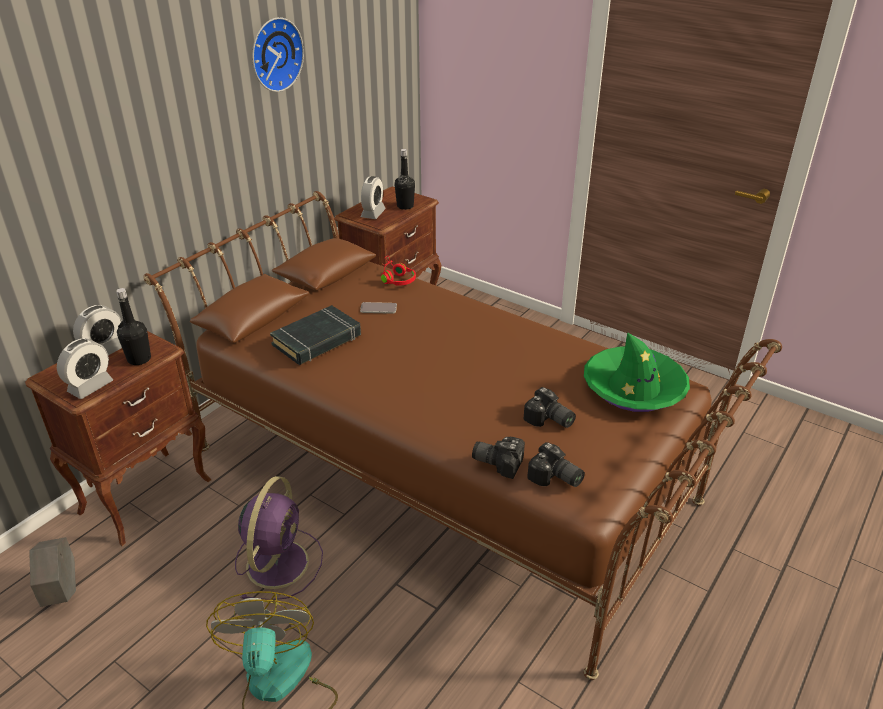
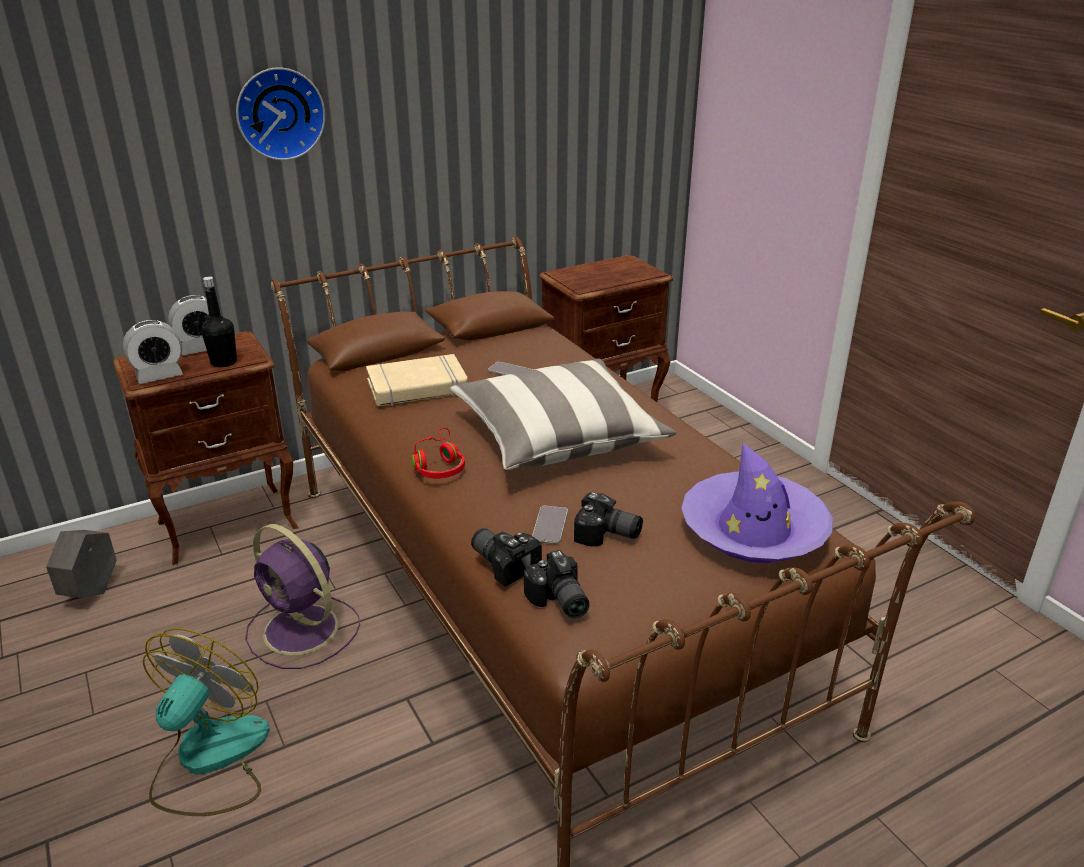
camera: 25 degrees right, 5 degrees down
(274, 54) = (478, 65): wall clock -> wall clock (279, 113)
(278, 561) = (303, 631): purple fan -> purple fan turned 90 degrees clockwise
(317, 340) = (417, 388): black book -> beige book
(373, 213) = (583, 277): alarm clock -> none
(396, 278) = (558, 346): red headphones -> red headphones (439, 465)
(405, 206) = (626, 276): black bottle -> none
(457, 355) = (558, 437): none -> pillow
(506, 424) = (550, 525): none -> phone
(549, 420) = (607, 535): camera -> camera turned 45 degrees counterclockwise
(634, 388) = (754, 529): green hat -> purple hat

